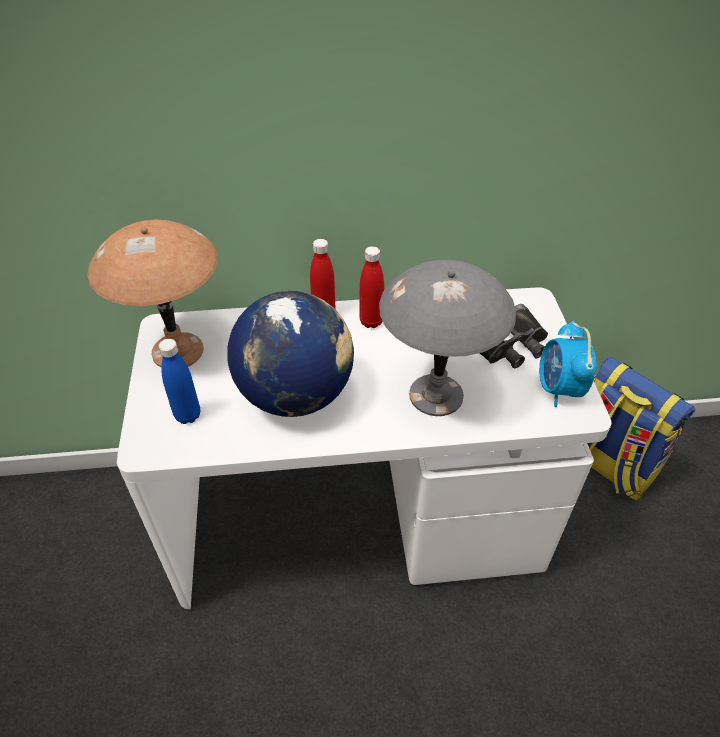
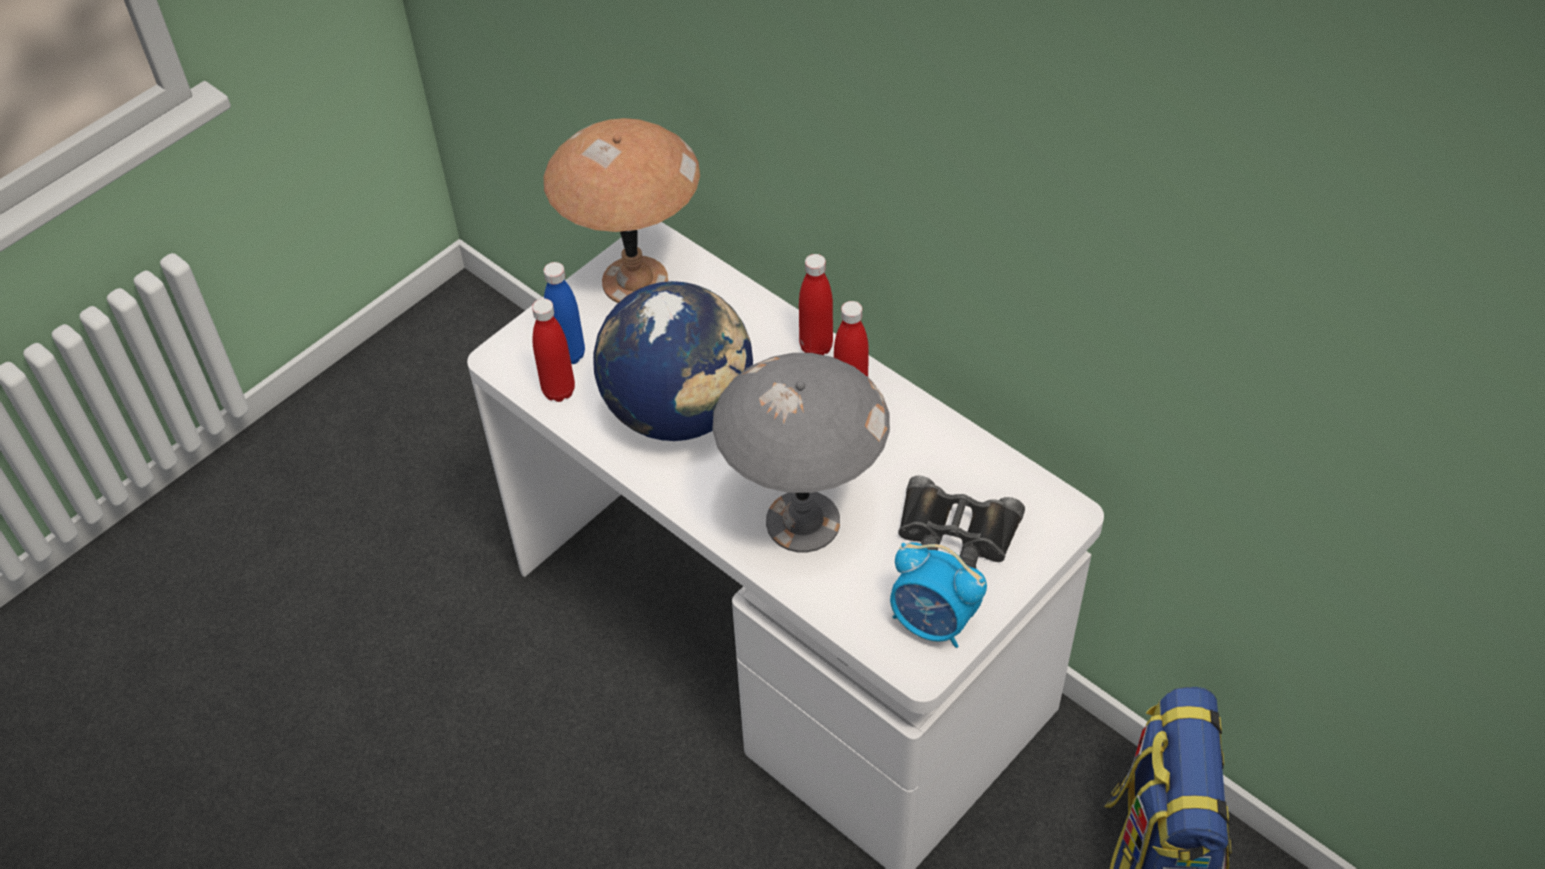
camera: 50 degrees right, 5 degrees up
(208, 439) = (559, 391): none -> red bottle
(559, 389) = (933, 622): alarm clock -> alarm clock turned 105 degrees counterclockwise

